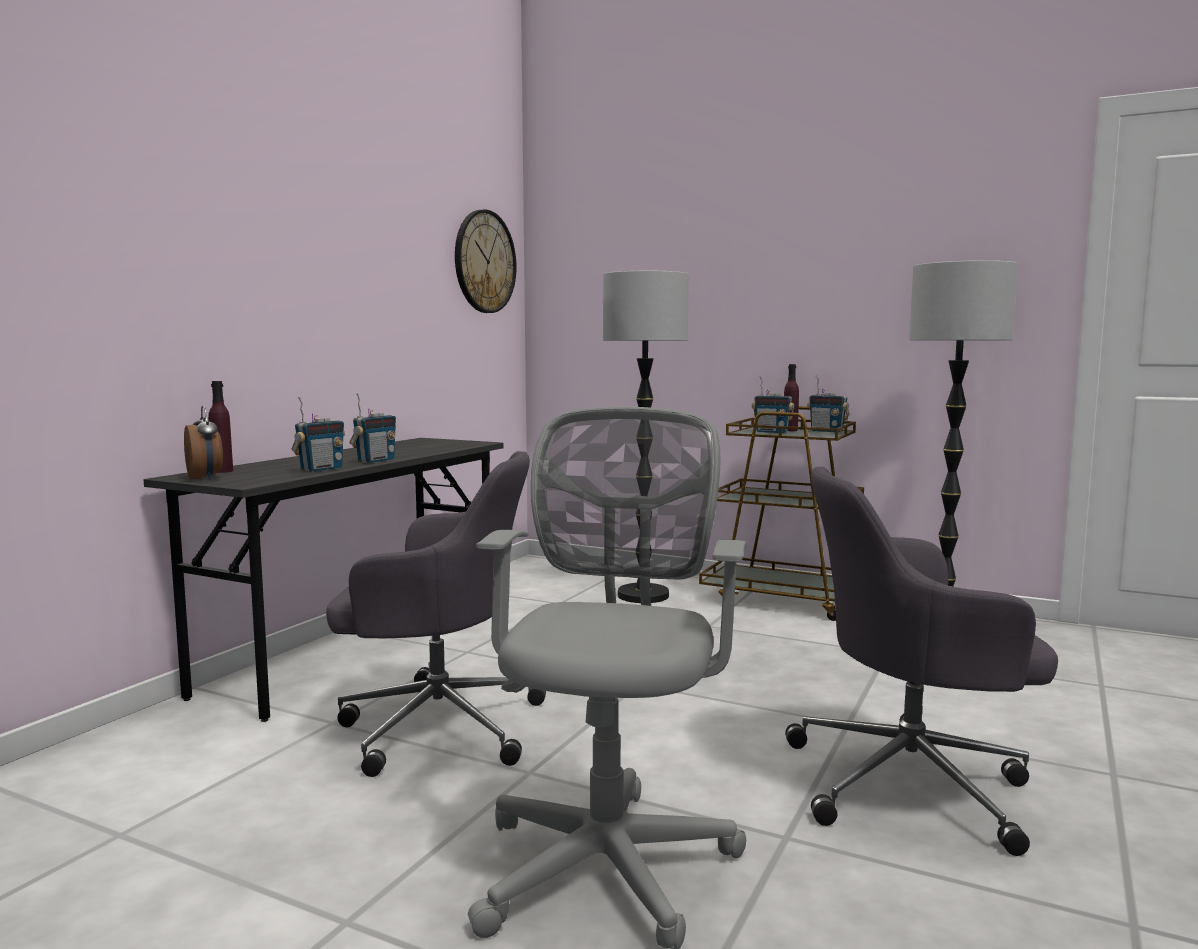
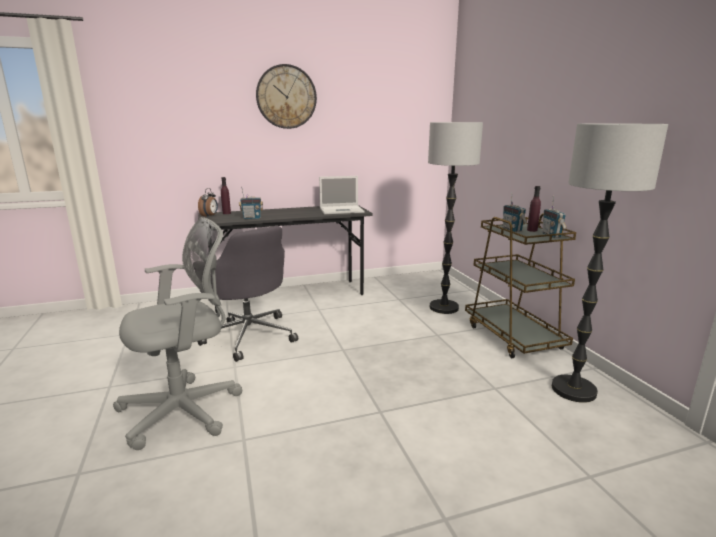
camera: 45 degrees right, 10 degrees up
(375, 461) = (284, 216): radio -> none
(440, 445) = (342, 210): none -> laptop
(484, 262) = (414, 110): wall clock -> wall clock (286, 97)
(913, 783) = (337, 453): grey office chair -> none

